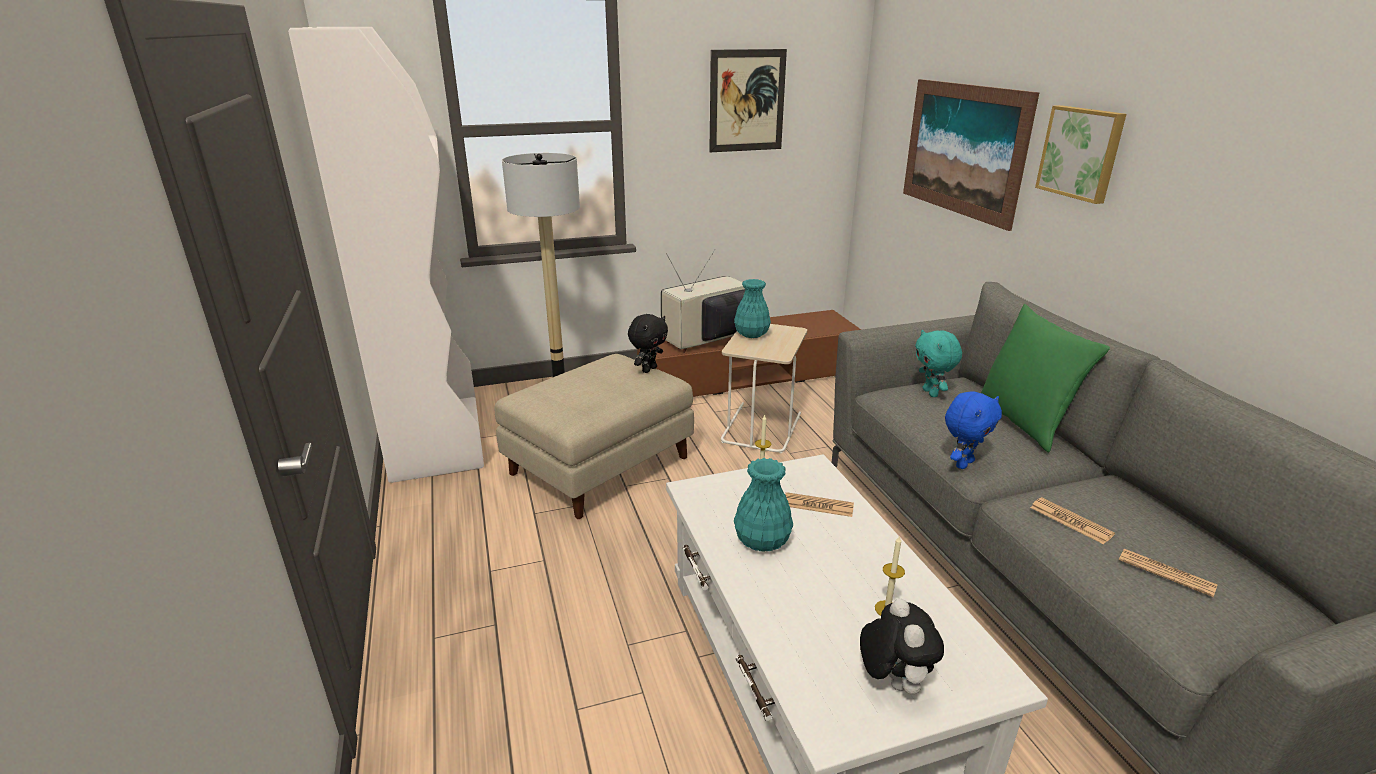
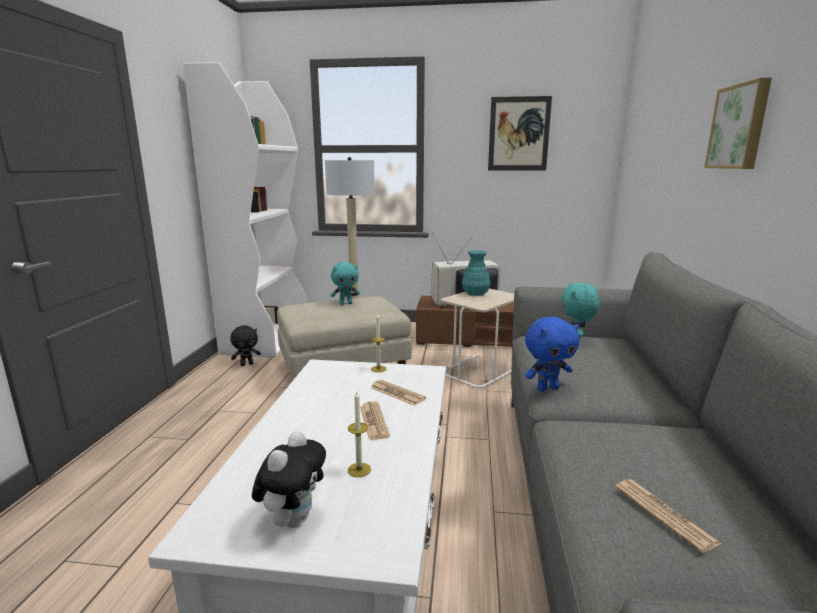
camera: 25 degrees right, 10 degrees down
(594, 377) = (346, 303): none -> turquoise plush toy
(649, 369) = (387, 305): black plush toy -> black plush toy (247, 364)
(762, 541) = (326, 403): turquoise vase -> none
(963, 149) = (668, 153): picture -> none
(1024, 422) = (643, 373): green pillow -> none
(1070, 521) = (601, 447): newspaper -> newspaper (374, 421)

